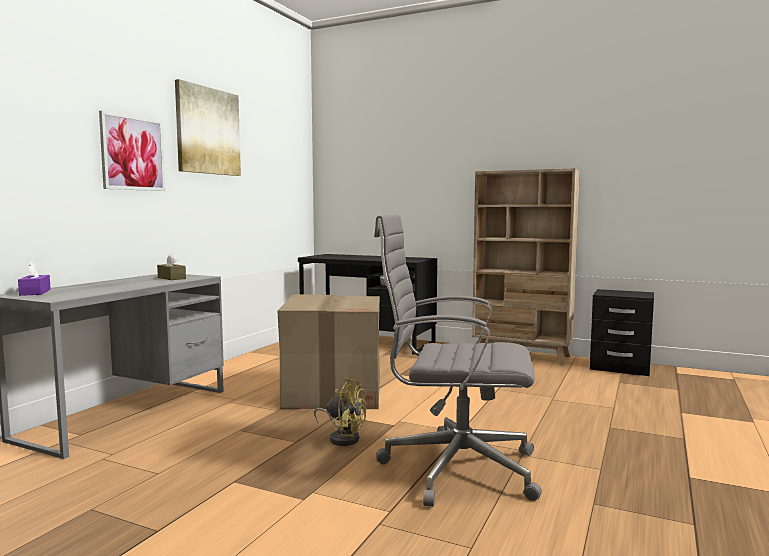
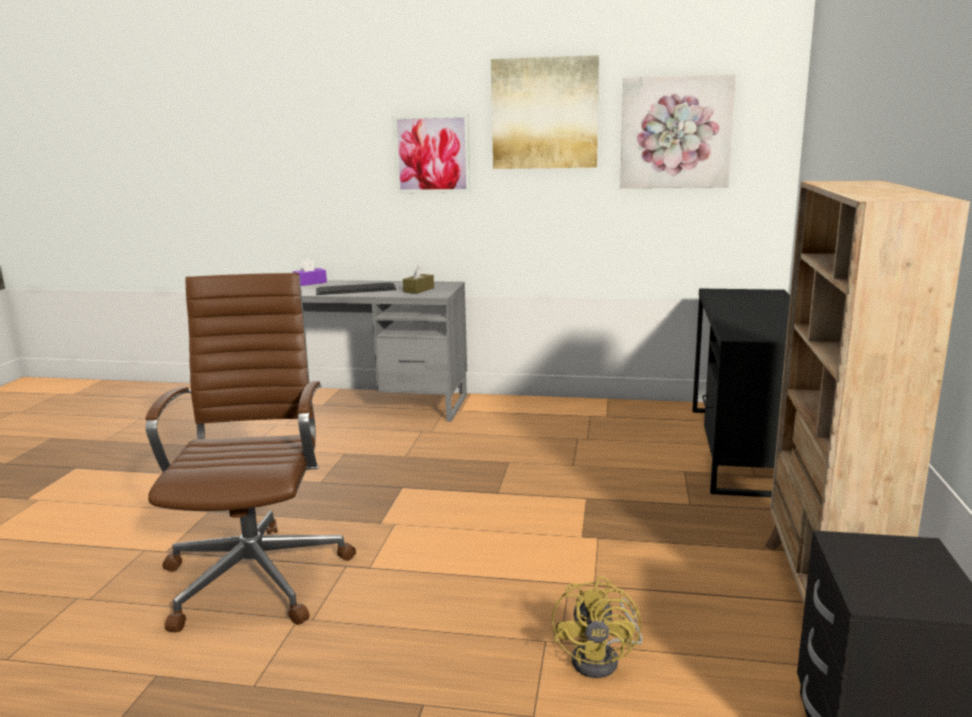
camera: 75 degrees right, 10 degrees up
(117, 285) = (356, 289): none -> keyboard
(270, 156) = (675, 133): none -> picture
(333, 392) = (478, 471): cardboard box -> none
(342, 437) = (335, 501): yellow fan -> yellow fan (603, 659)
(454, 468) = (258, 574): grey office chair -> brown office chair

